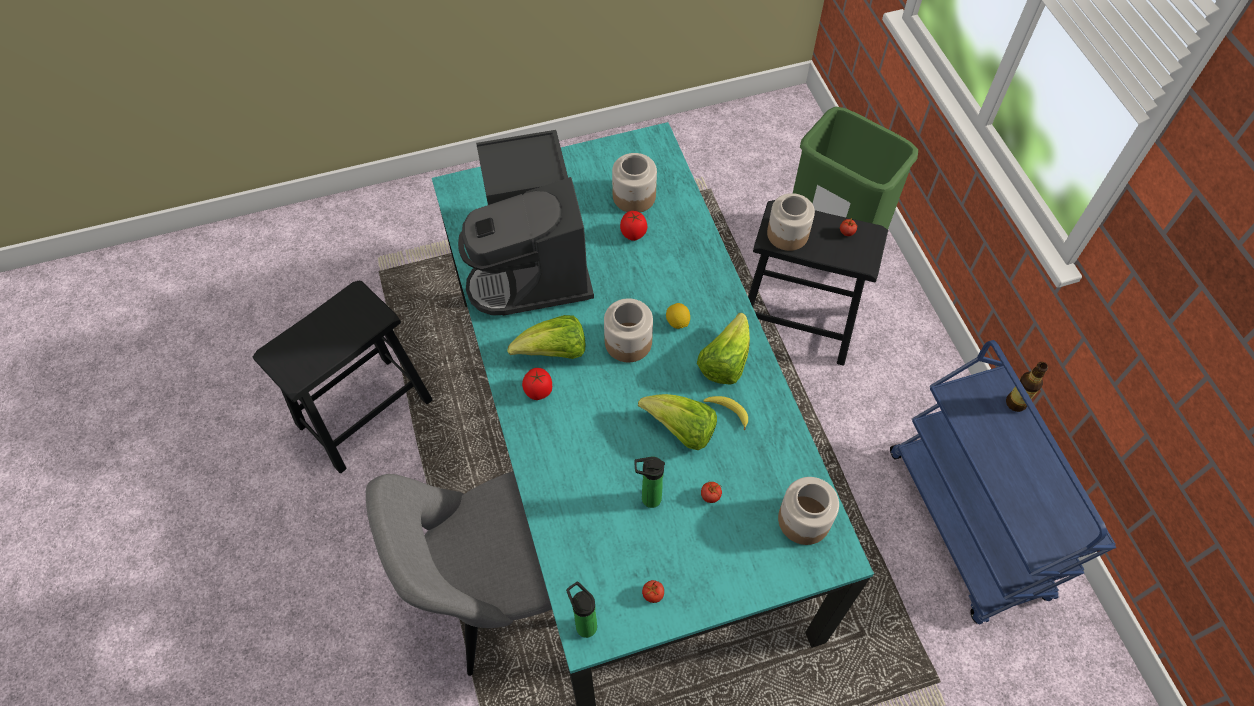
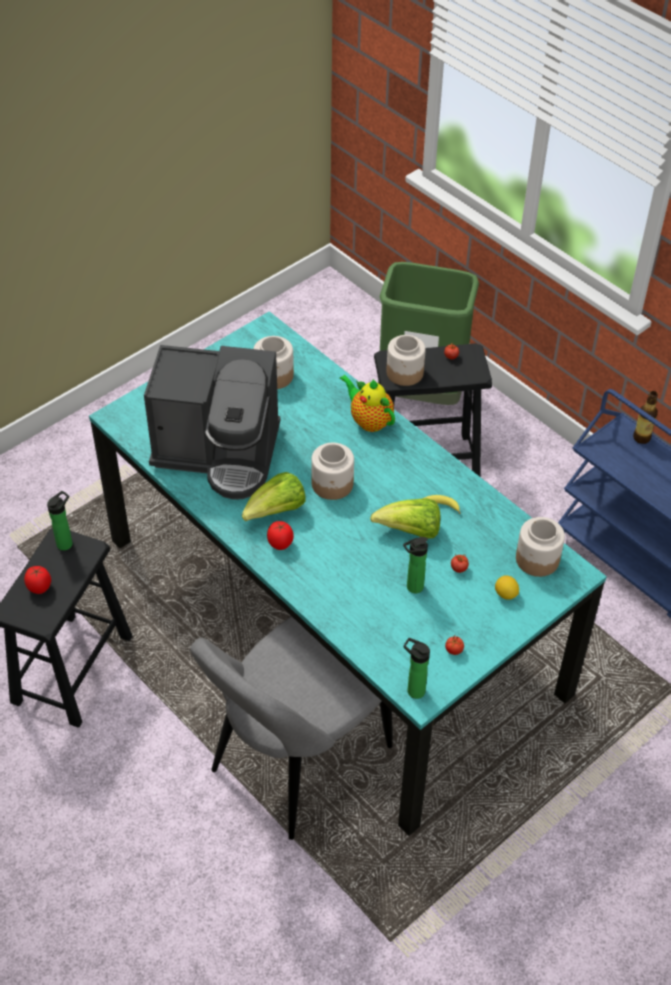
camera: 25 degrees left, 10 degrees down
(360, 302) = (66, 543): none -> bottle
(533, 263) = (219, 452): coffee machine -> coffee machine turned 45 degrees counterclockwise
(633, 234) = (290, 404): tomato -> tomato (39, 587)
(677, 322) = (363, 456): lemon -> lemon (505, 594)
(705, 282) = (369, 420): none -> teapot
(724, 362) = (417, 472): lettuce -> none

